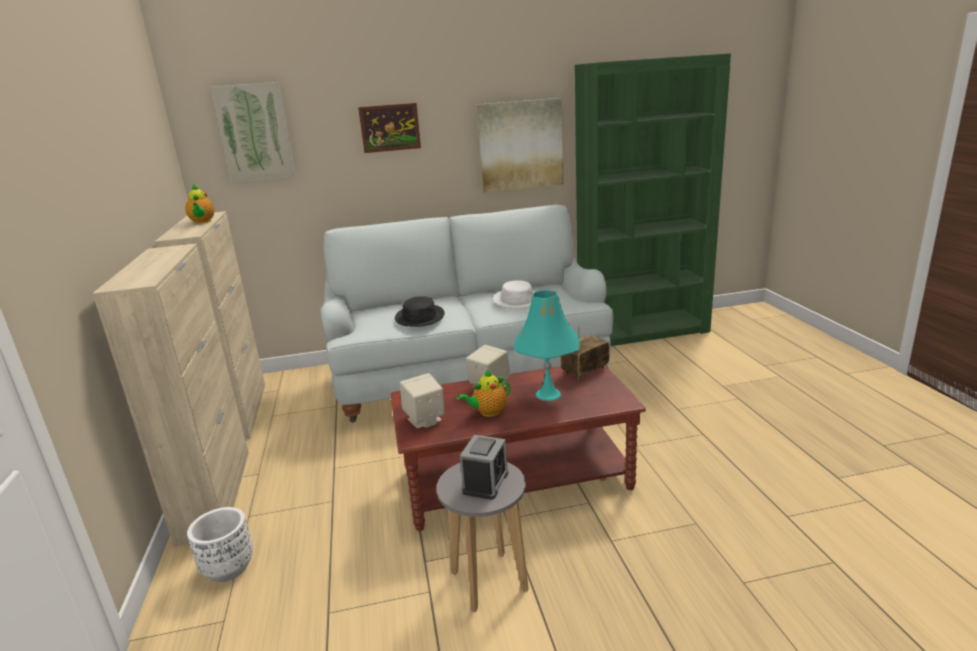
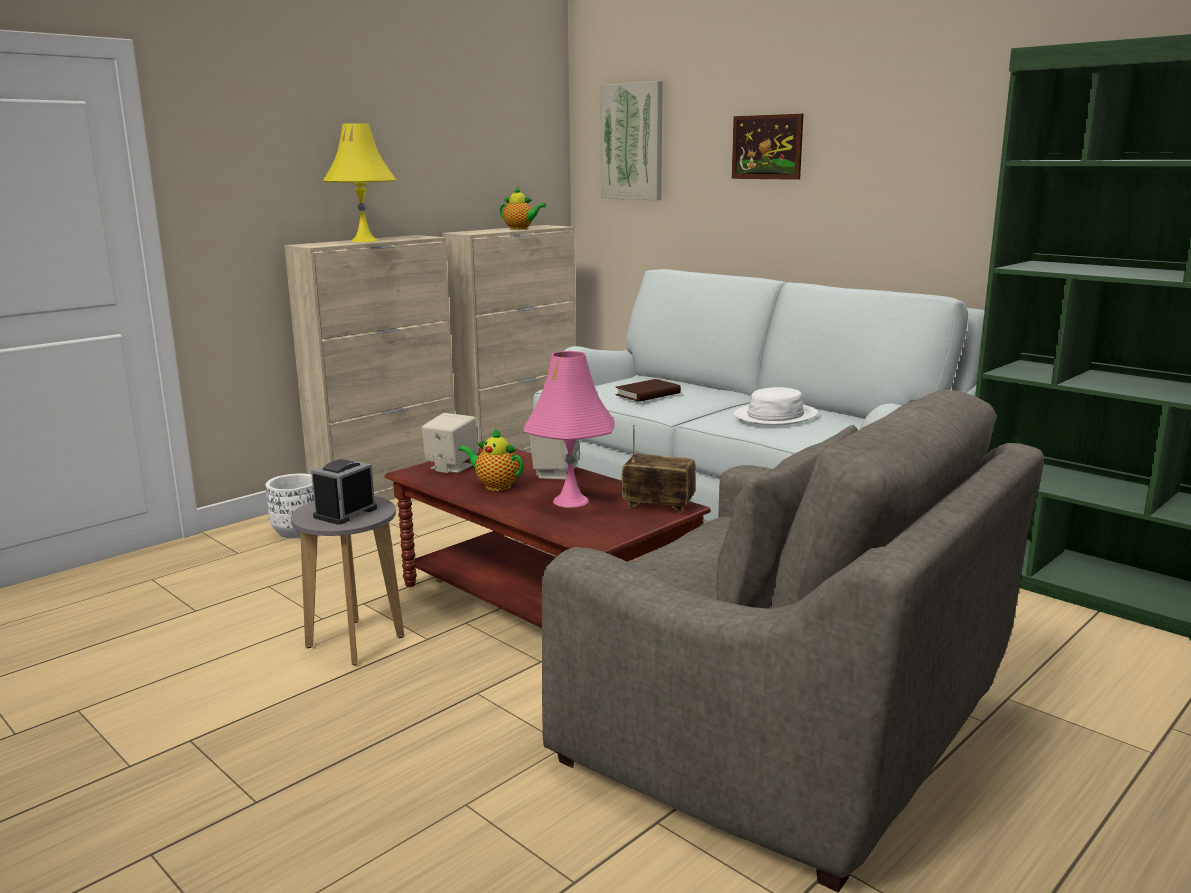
camera: 55 degrees right, 5 degrees down
(151, 265) = (364, 241): none -> yellow table lamp
(202, 222) = (520, 229): teapot -> teapot turned 105 degrees counterclockwise
(419, 317) = (648, 394): black hat -> brown book
(485, 482) = (345, 513): alarm clock -> alarm clock turned 135 degrees clockwise
(521, 145) = (944, 192): picture -> none
(548, 394) = (570, 501): turquoise table lamp -> pink table lamp
(723, 449) = (788, 734): none -> grey armchair

